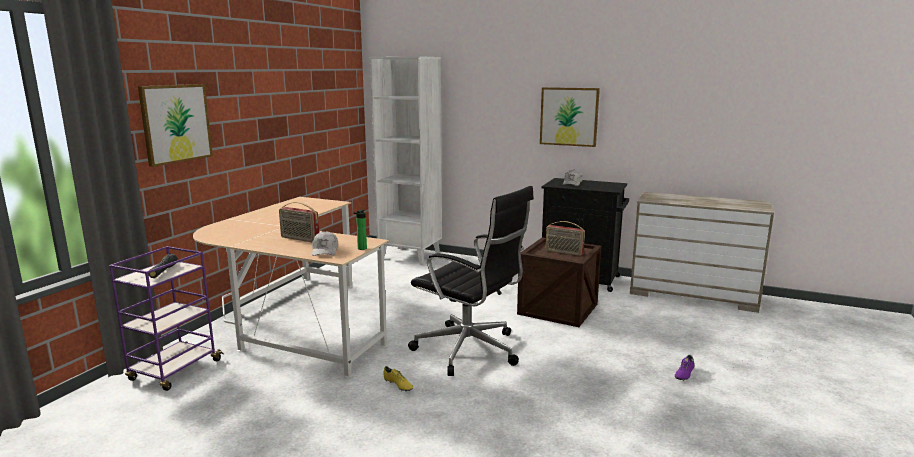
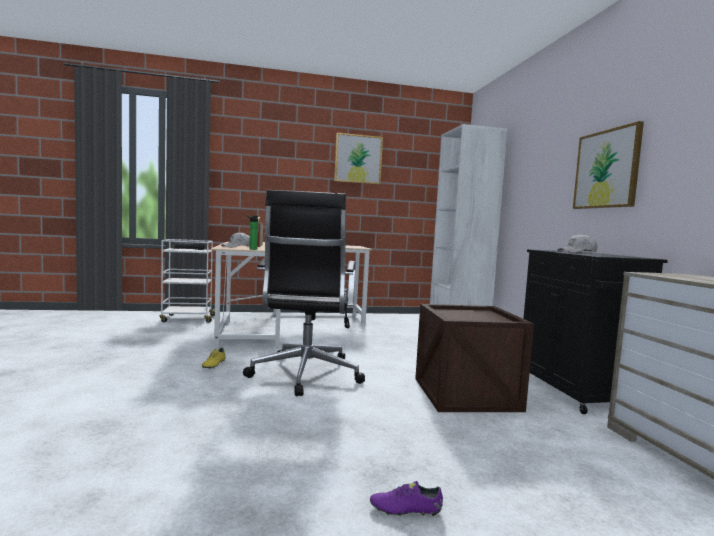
camera: 55 degrees right, 10 degrees down
(174, 371) = (187, 318): purple cart -> white cart
(176, 123) = (253, 170): picture -> picture (358, 159)
(564, 252) = (473, 317): radio -> none

